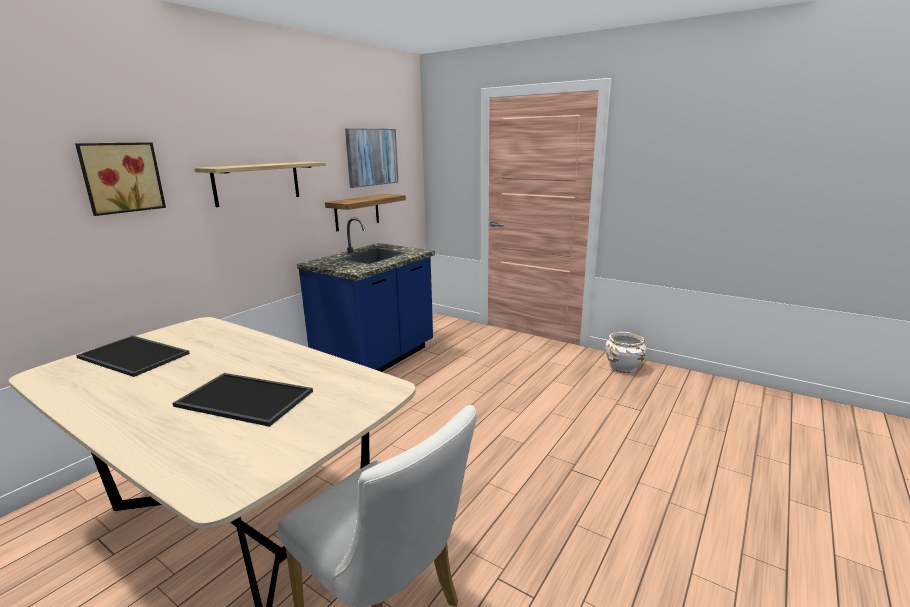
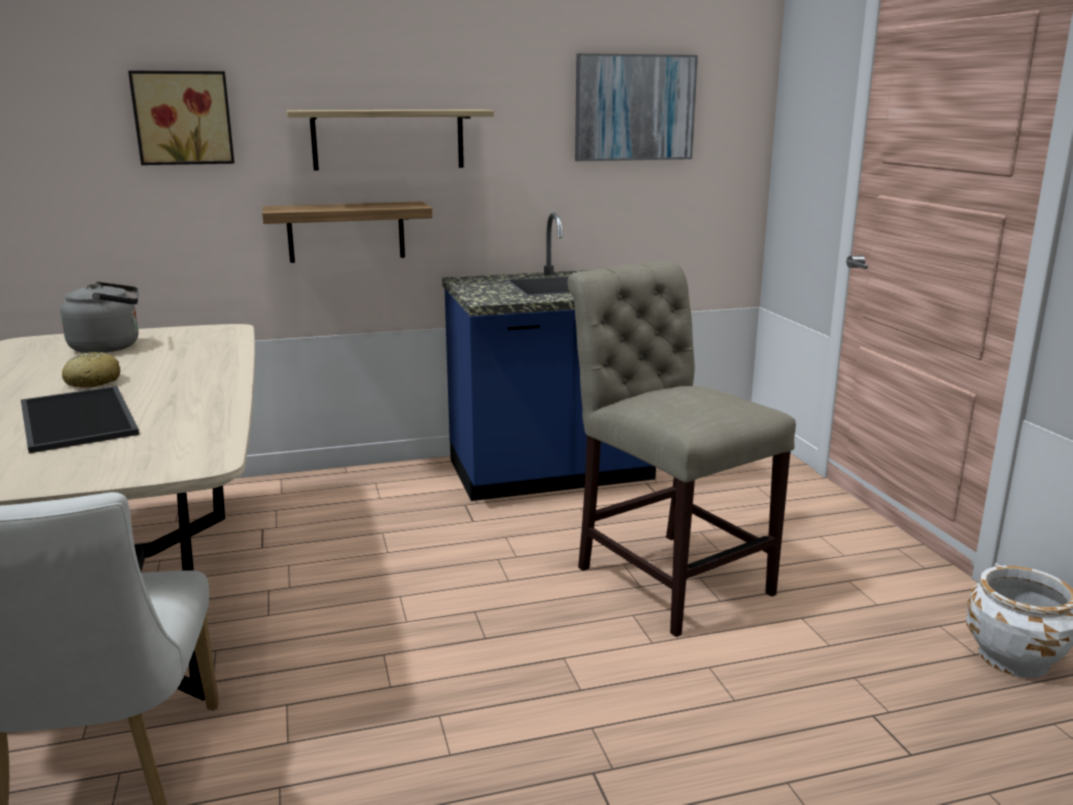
camera: 40 degrees right, 0 degrees up
(135, 355) = (110, 347): tray -> grey kettle
(189, 377) = (93, 382): none -> bread
(357, 212) = (586, 206): shelf -> shelf (346, 232)
(488, 385) = (667, 575): none -> beige chair

